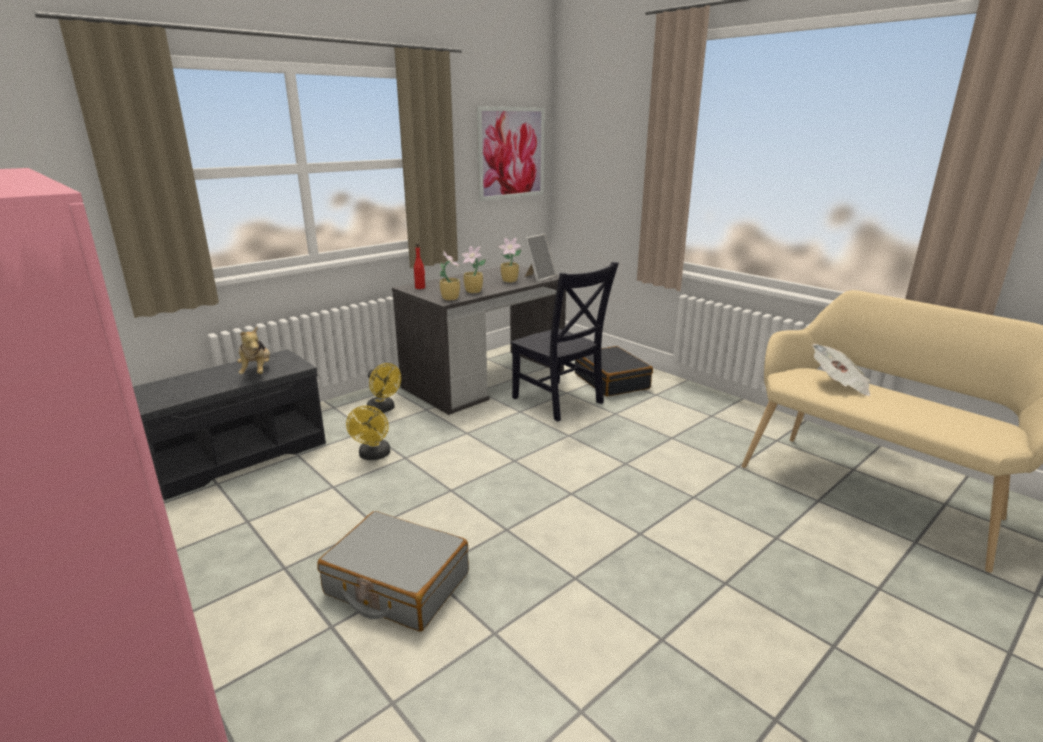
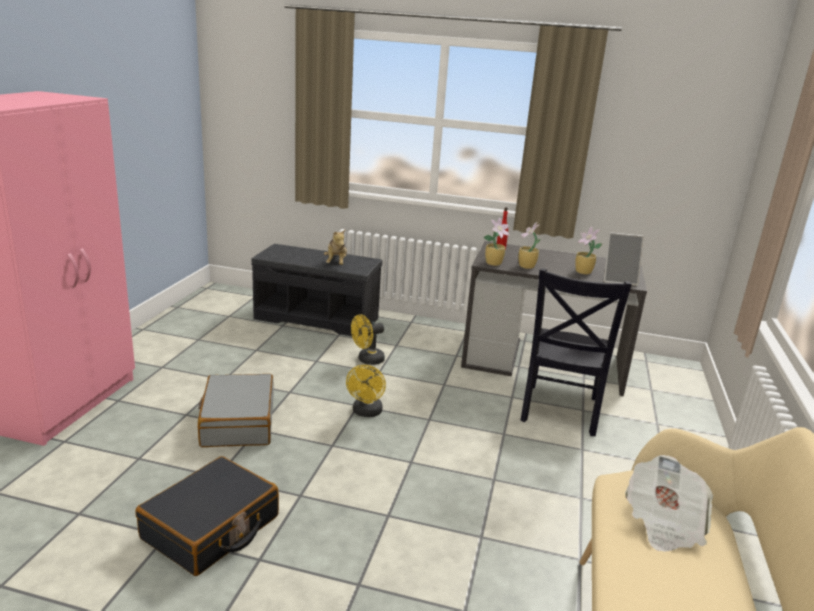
camera: 55 degrees right, 0 degrees up
(257, 372) = (336, 263): plush toy -> plush toy turned 45 degrees counterclockwise
(384, 409) = (433, 340): yellow fan -> yellow fan (366, 413)
(511, 153) = (685, 142): picture -> none
(612, 381) = (650, 429): black suitcase -> black suitcase (211, 528)

